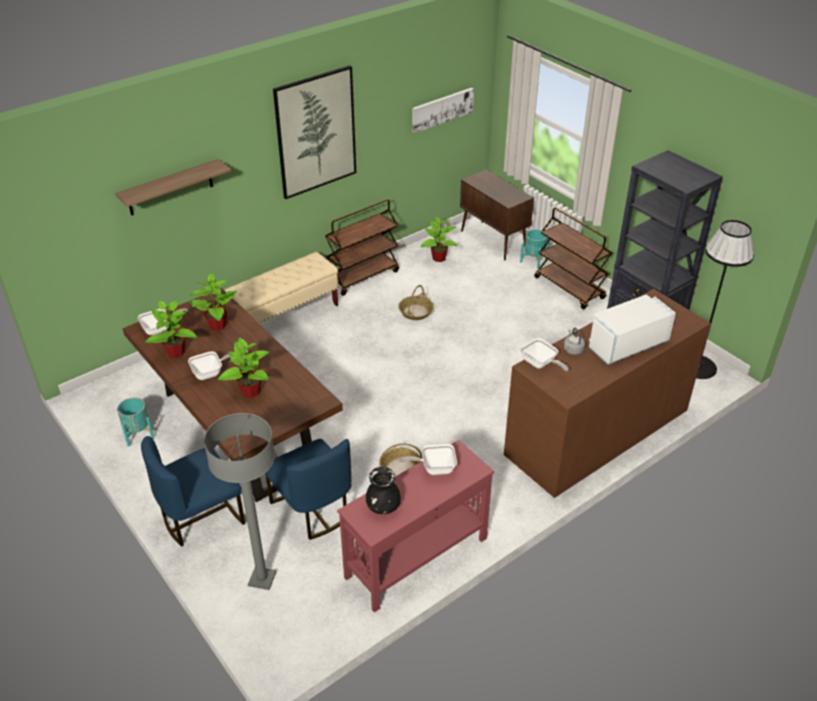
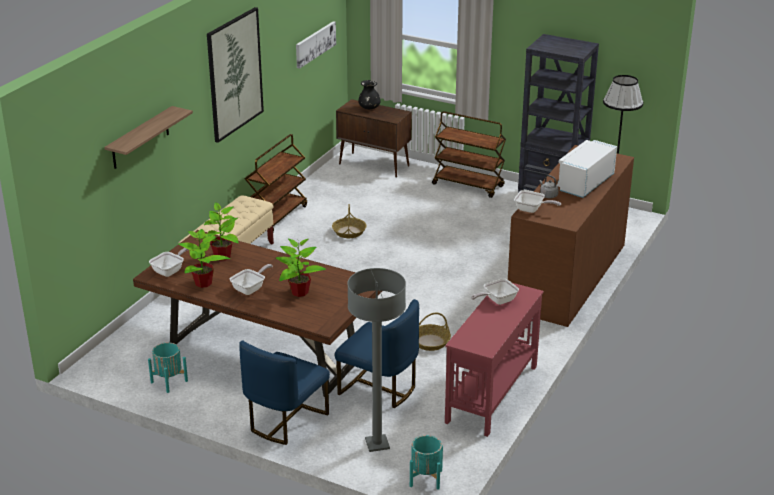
camera: 25 degrees left, 10 degrees down
(383, 506) = (479, 333): black vase -> black vase (369, 108)
(438, 258) = (335, 188): potted plant -> none
(534, 260) = (421, 172): turquoise planter -> turquoise planter (426, 478)

